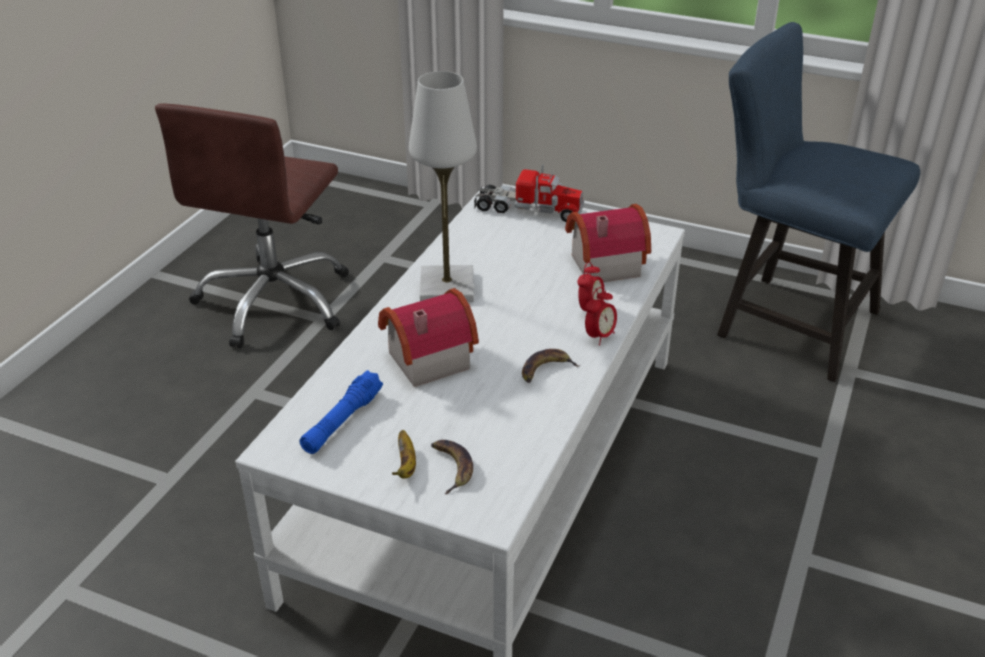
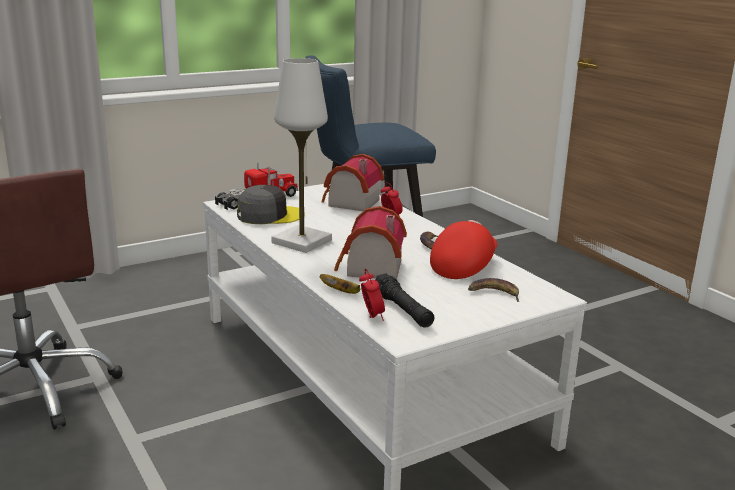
camera: 55 degrees left, 15 degrees down
(342, 421) = (403, 310): blue flashlight -> black flashlight
(406, 465) = (476, 304): banana -> banana (342, 292)
(494, 236) = (269, 215): none -> grey cap
(508, 415) = (463, 265): none -> red cap
(599, 336) = (420, 224): alarm clock -> alarm clock (371, 317)

